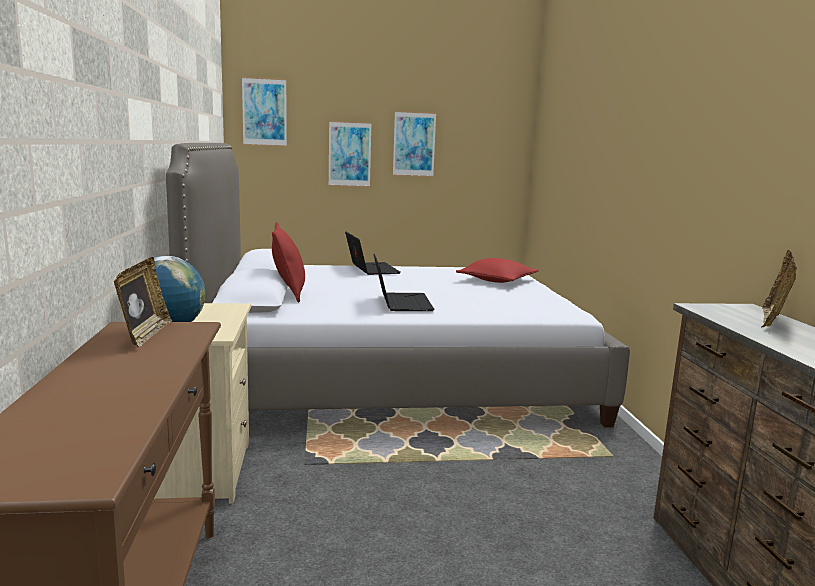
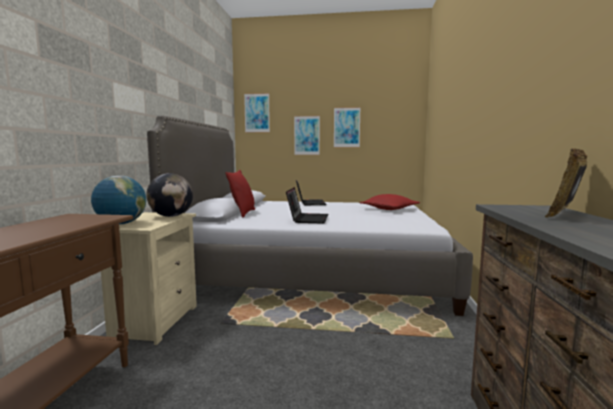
camera: 15 degrees right, 5 degrees down
(145, 335) = (70, 219): picture frame -> none
(222, 311) = (171, 216): none -> globe

